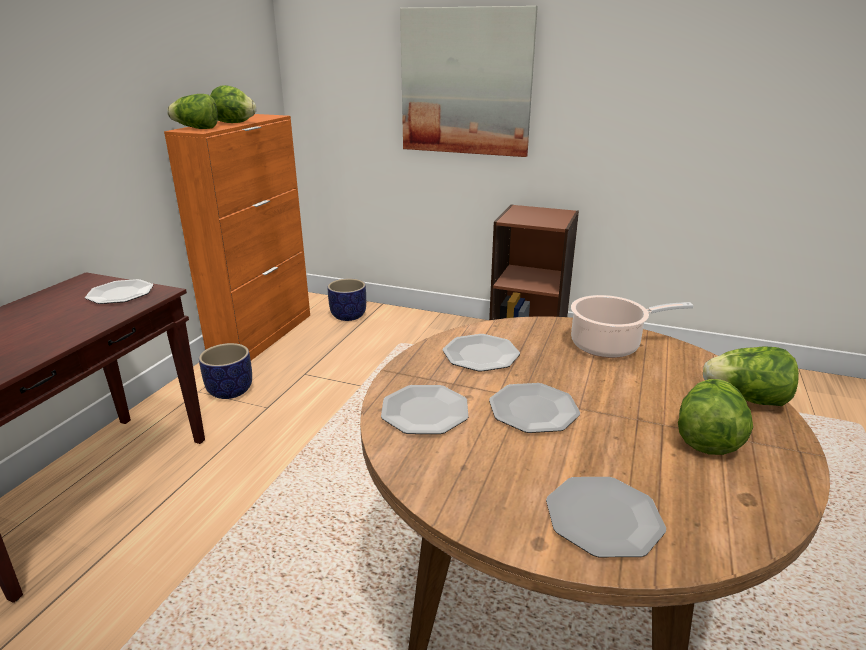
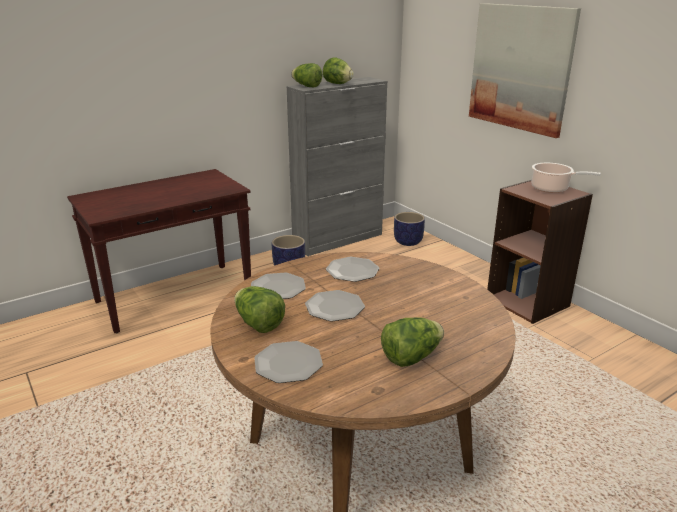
camera: 35 degrees right, 0 degrees up
(120, 293) = (217, 185): plate -> none
(263, 336) = (338, 240): orange cabinet -> grey cabinet
(609, 345) = (443, 291): cooking pot -> cooking pot (552, 189)
(745, 399) = (479, 350): lettuce -> lettuce (258, 324)

